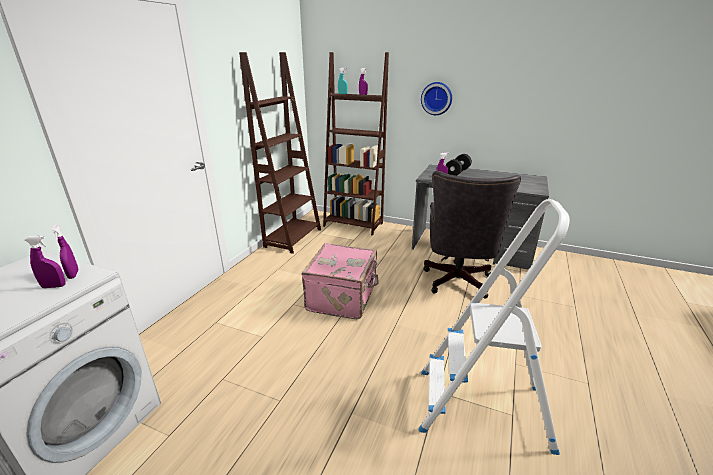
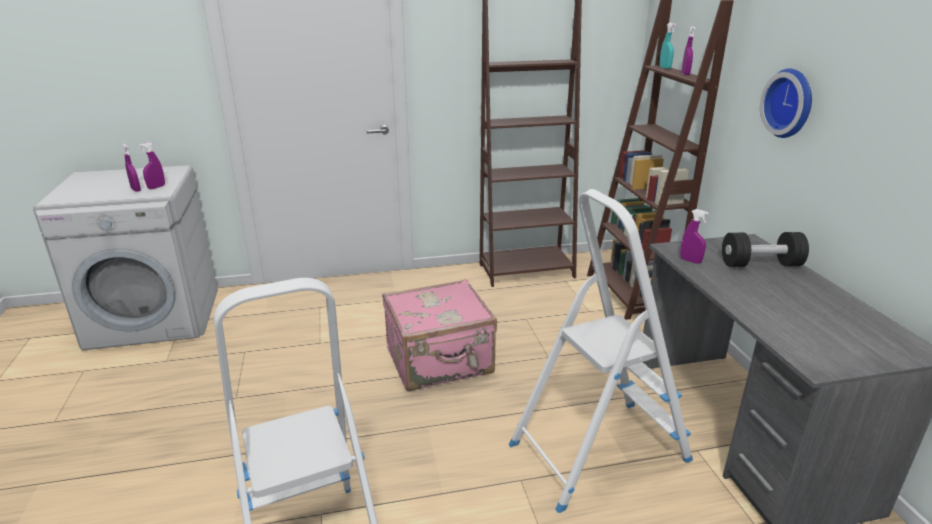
camera: 55 degrees right, 0 degrees up
(457, 283) = (601, 451): grey office chair -> white step ladder

